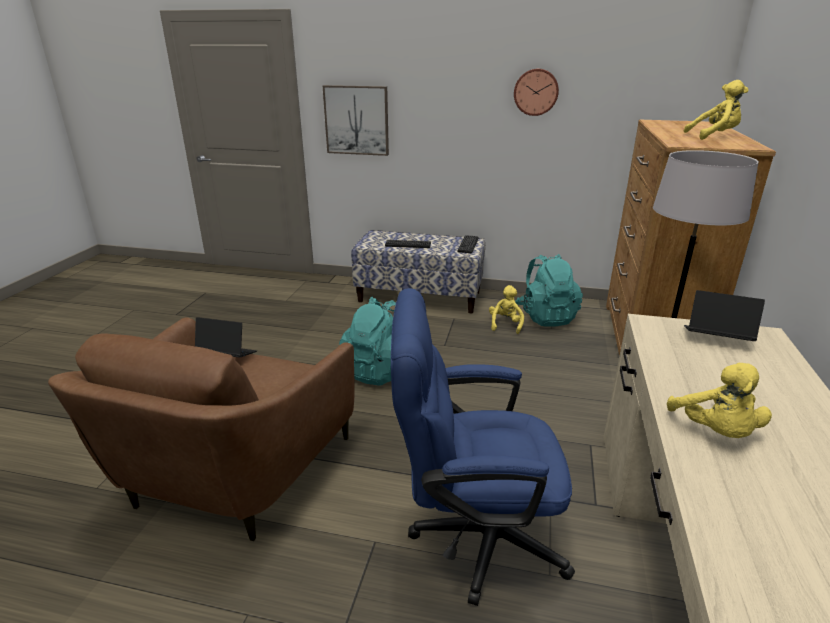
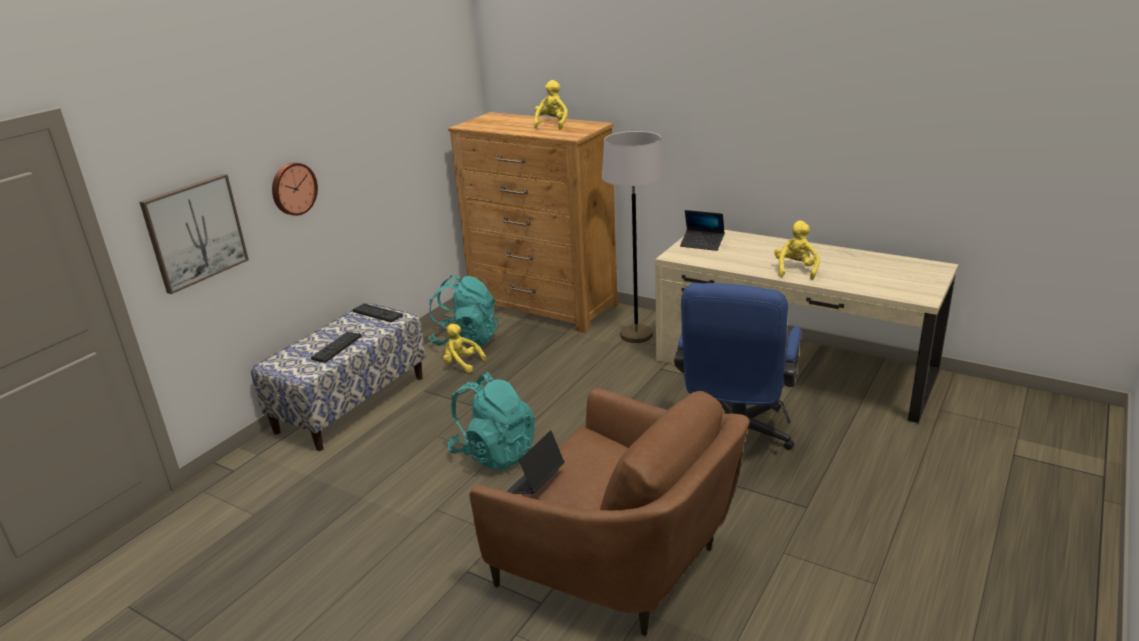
camera: 70 degrees left, 0 degrees up
(536, 92) = (365, 129): wall clock -> wall clock (293, 188)
(715, 432) = (795, 270): yellow plush toy -> yellow plush toy turned 90 degrees counterclockwise
(716, 339) = (702, 244): laptop -> laptop turned 105 degrees counterclockwise

